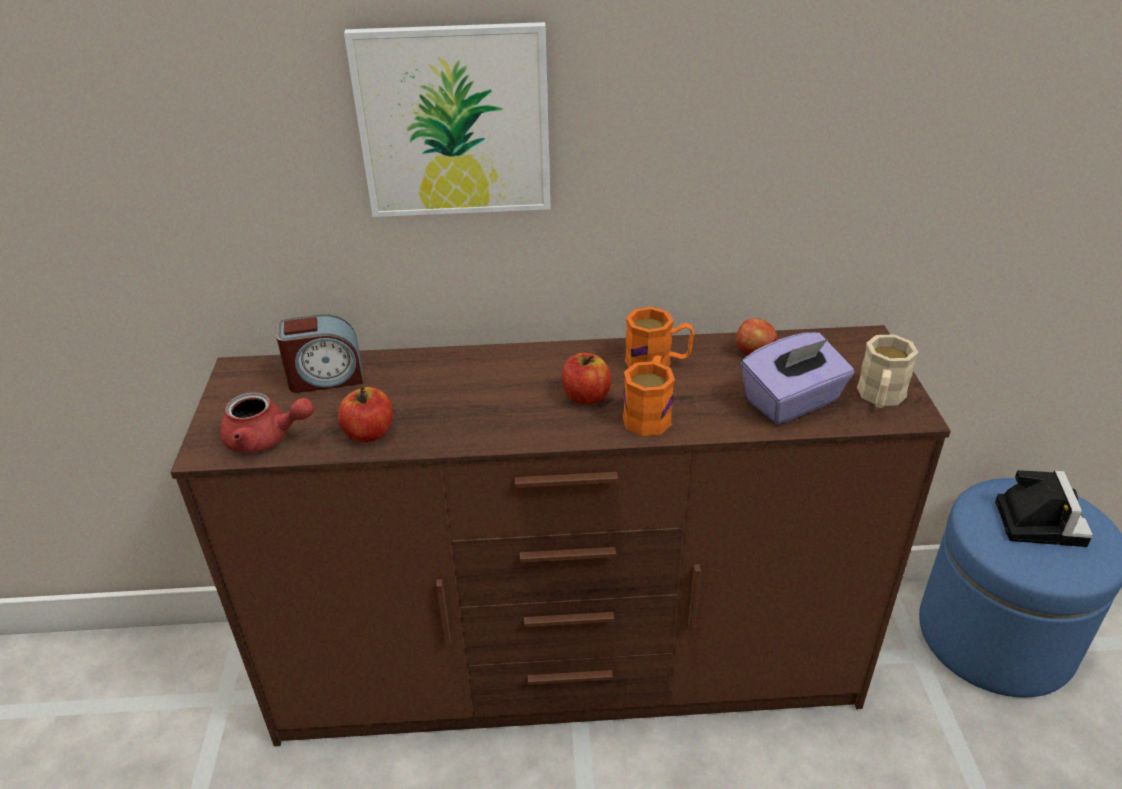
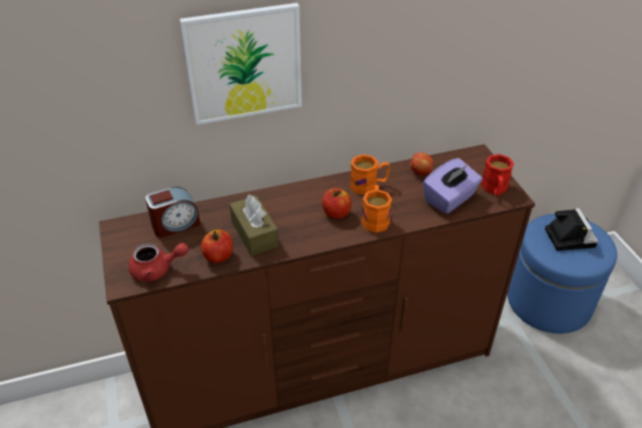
camera: 15 degrees left, 5 degrees up
(440, 408) = (254, 234): none -> brown tissue box
(880, 398) = (494, 189): beige mug -> red mug

